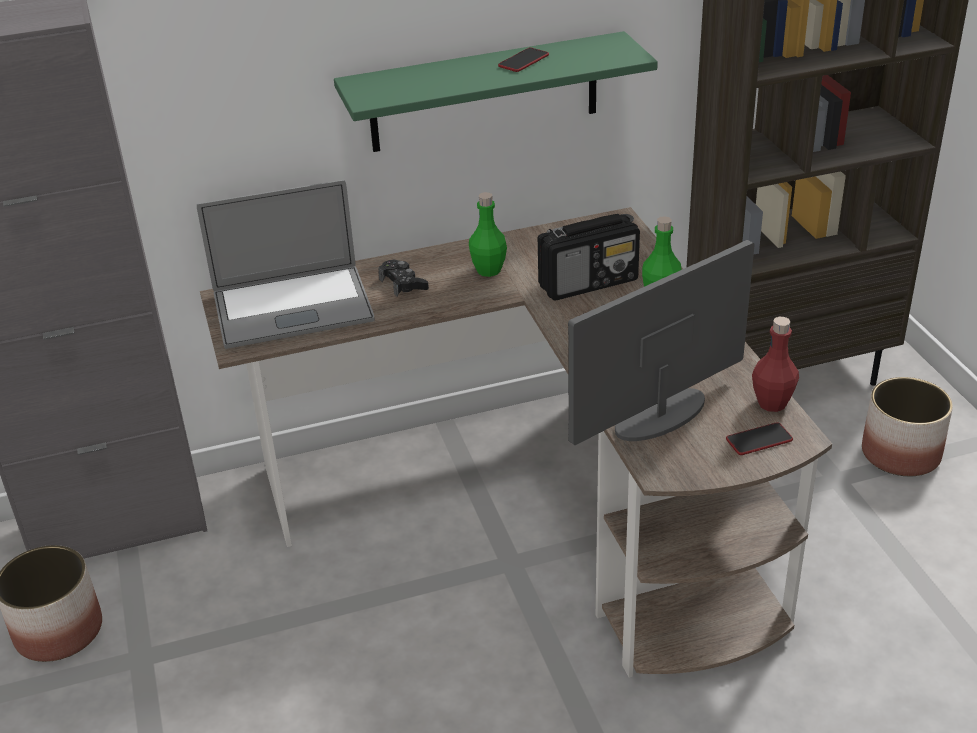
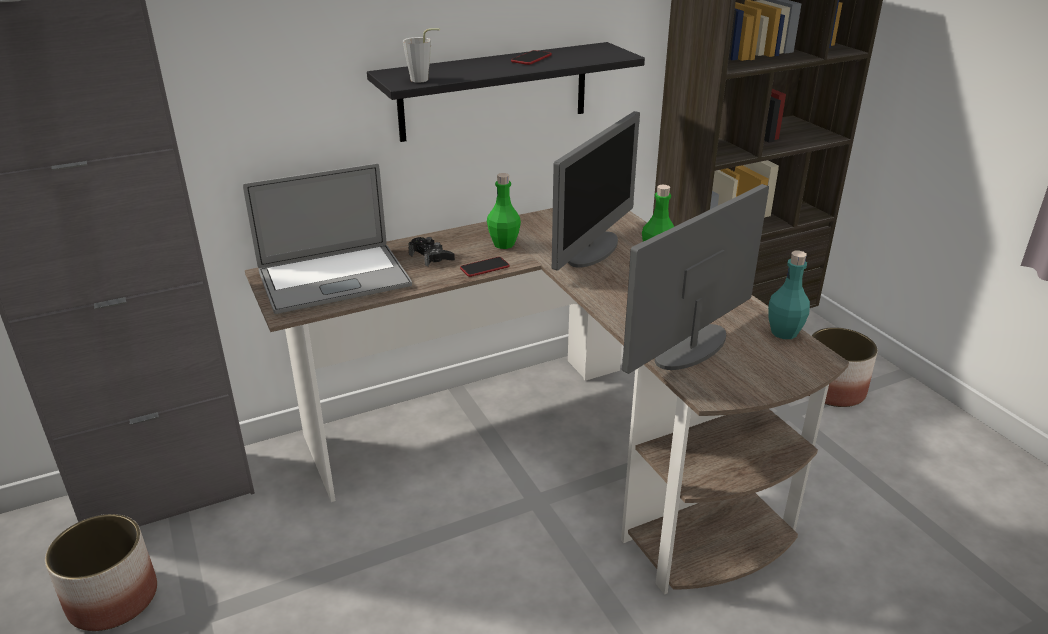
camera: 10 degrees left, 5 degrees down
(391, 95) = (423, 80): none -> grey cup
(484, 93) = (494, 91): green shelf -> black shelf
(589, 282) = (593, 250): radio -> monitor
(759, 440) = (785, 362): phone -> phone (484, 267)
(772, 403) = (784, 332): red bottle -> turquoise bottle

